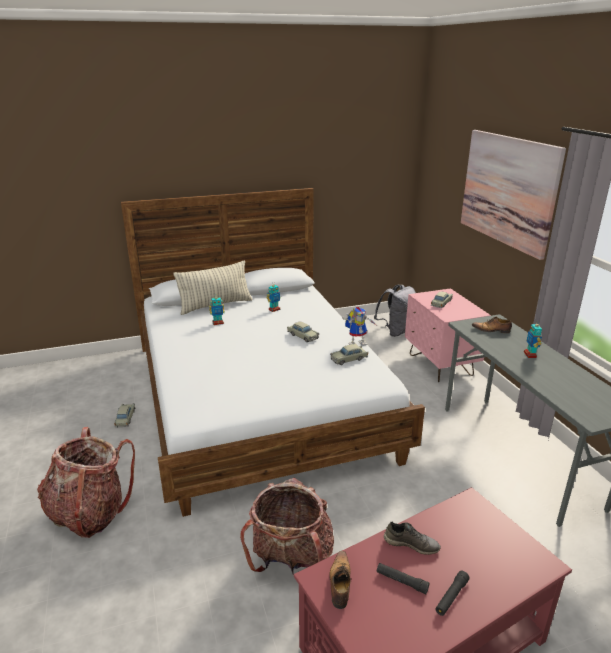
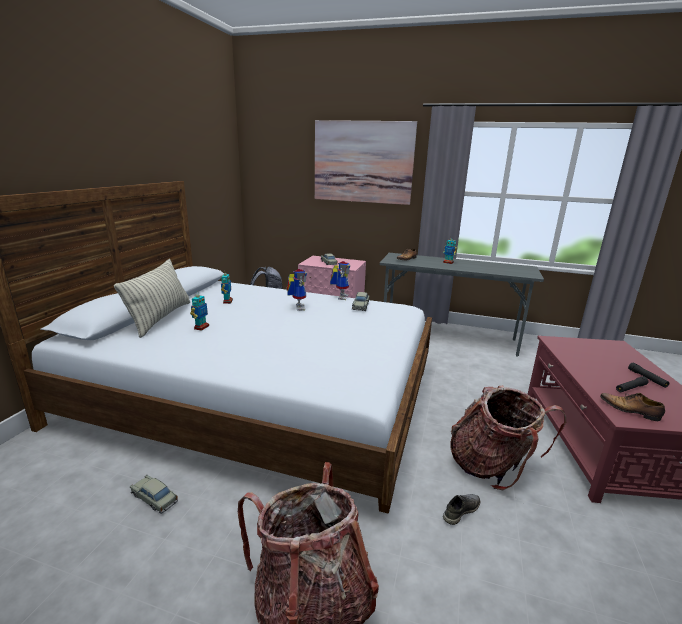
camera: 55 degrees left, 5 degrees down
(303, 336) = (297, 307): beige toy car -> toy robot
(411, 544) = (591, 372): grey shoe -> grey shoe (460, 511)

